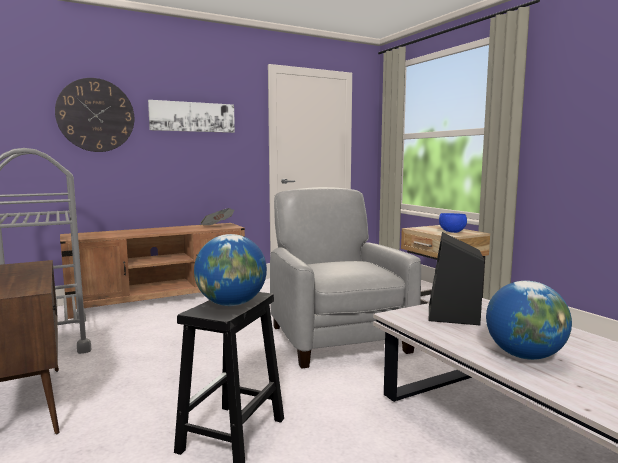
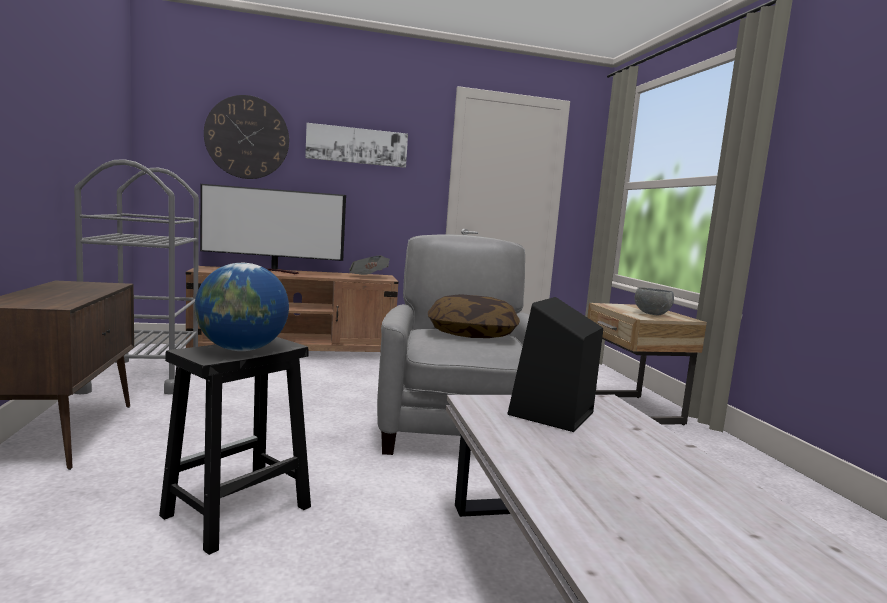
camera: 15 degrees right, 0 degrees up
(135, 231) = (274, 271): none -> television
(344, 264) = (472, 333): none -> pillow
(452, 232) = (652, 314): blue bowl -> grey bowl
(524, 356) = (588, 481): globe -> none

